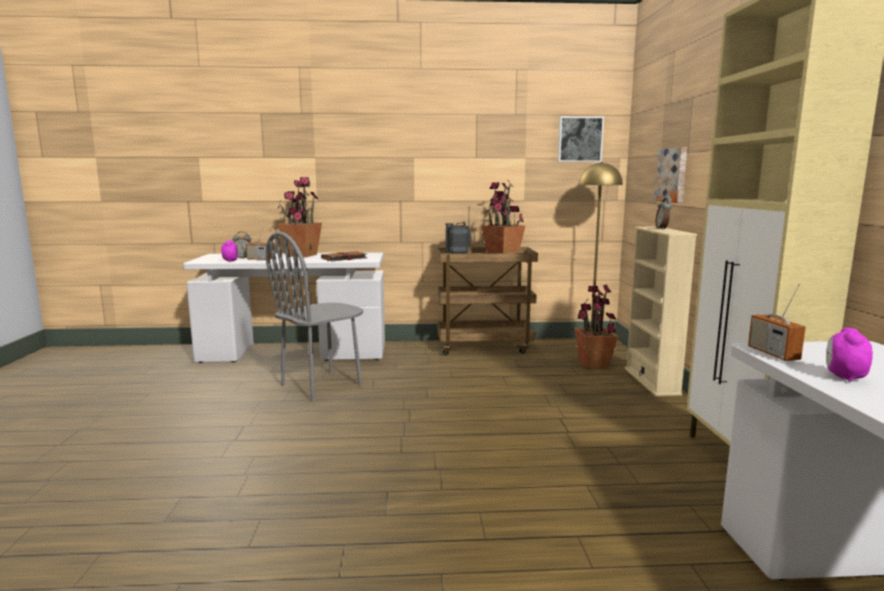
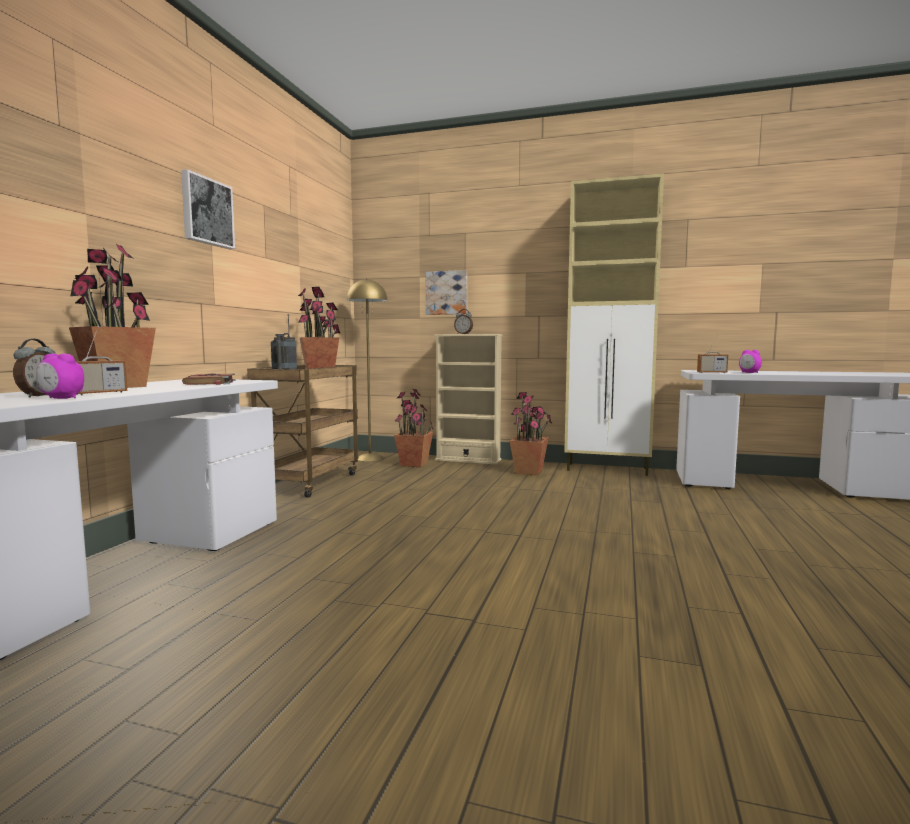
camera: 70 degrees left, 5 degrees down
(322, 385) = (323, 559): grey chair -> none
(579, 139) = (331, 255): picture -> picture (206, 212)
(645, 416) = (529, 472): none -> potted plant

